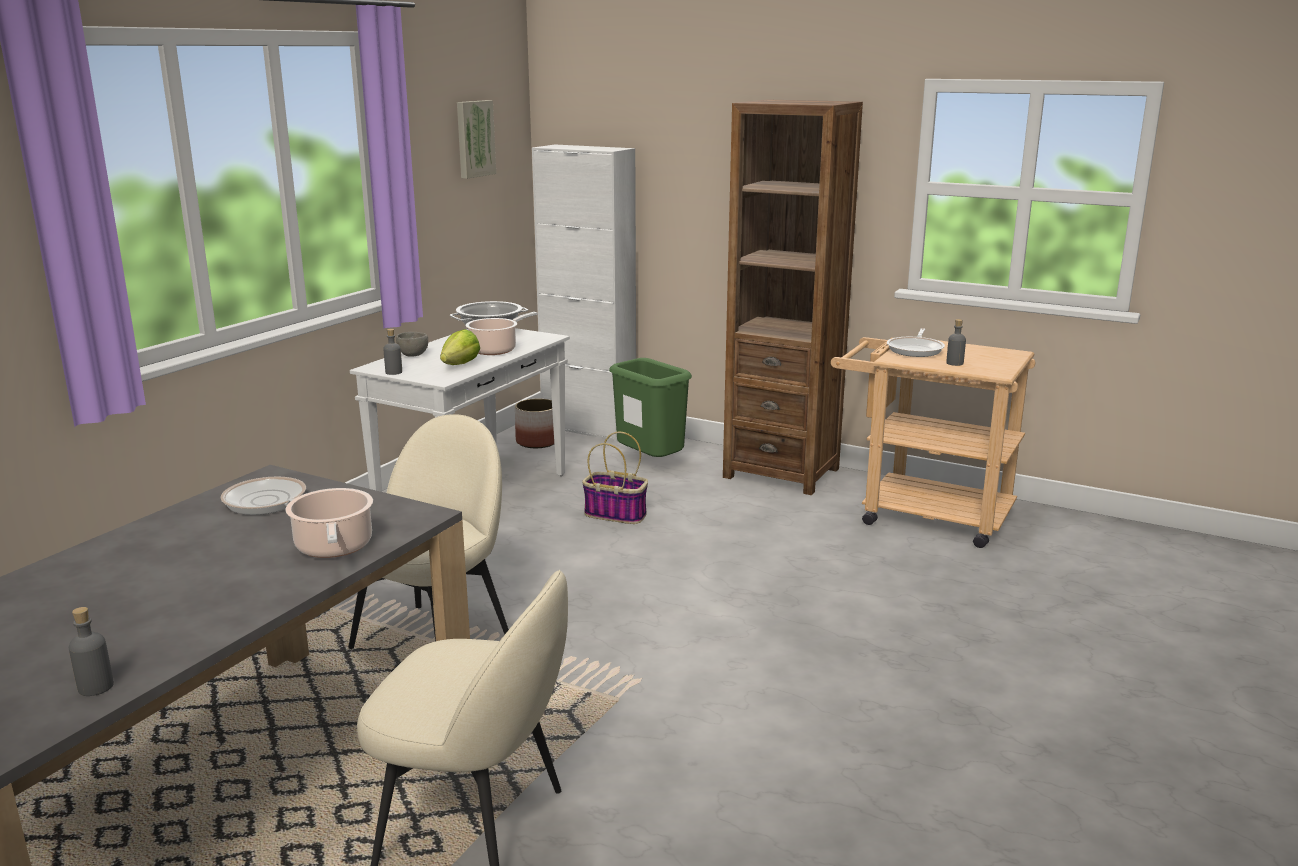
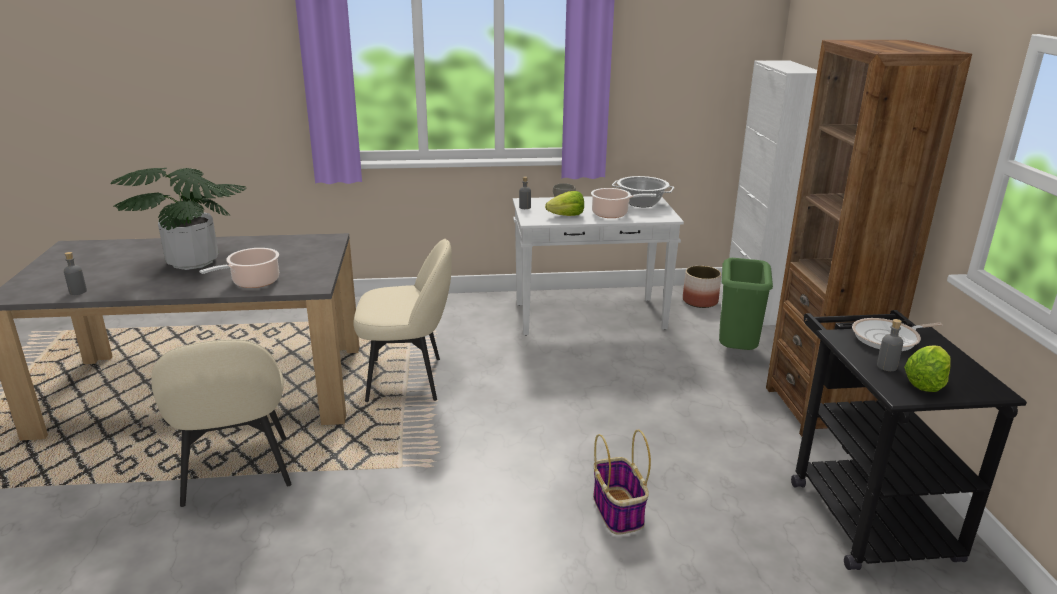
camera: 55 degrees right, 5 degrees up
(160, 576) = (193, 262): none -> potted plant
(268, 503) = (297, 250): frying pan -> none
(474, 138) = (703, 47): picture -> none
(617, 514) = (638, 371): basket -> basket (618, 511)
(922, 514) = (863, 510): beige cart -> black cart
(989, 363) = (925, 383): none -> lettuce

